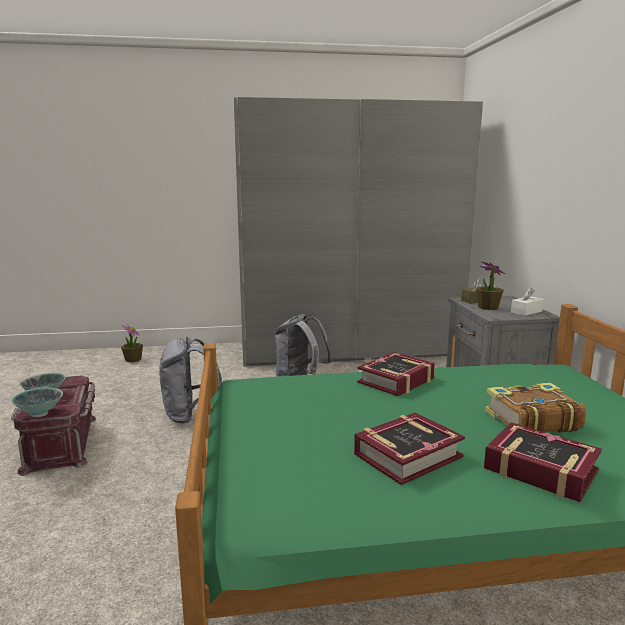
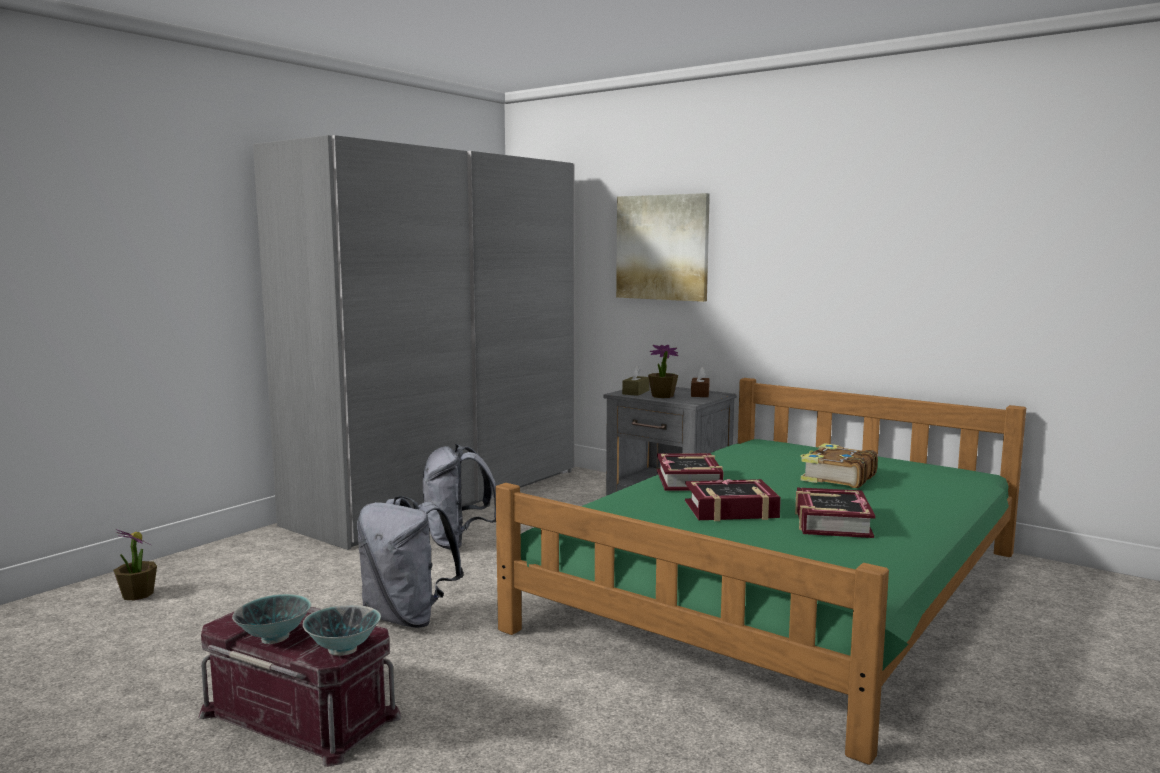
camera: 45 degrees left, 5 degrees down
(526, 312) = (700, 394): white tissue box -> brown tissue box
(534, 174) = (662, 247): none -> picture
(540, 470) = (909, 502): book -> book (731, 510)

